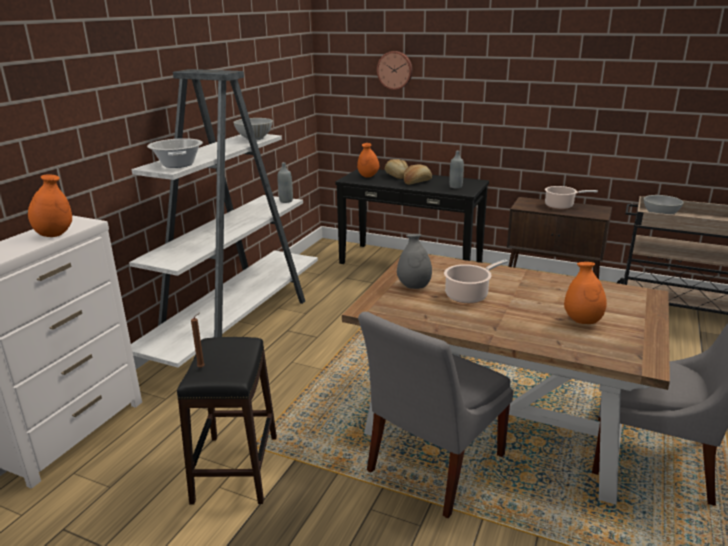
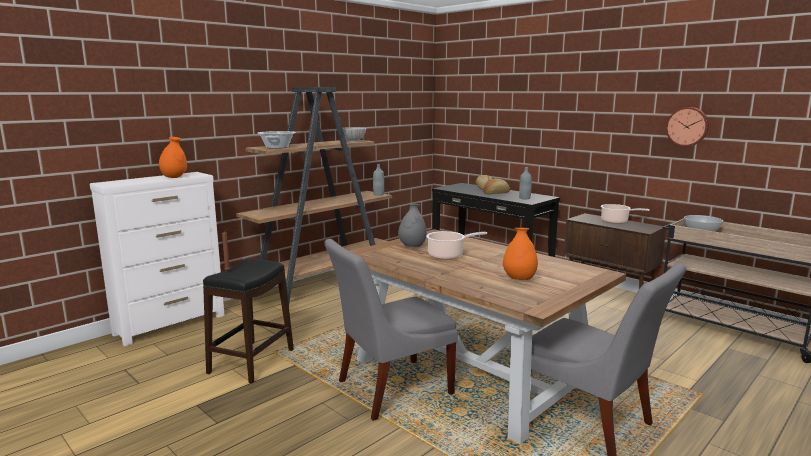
camera: 20 degrees right, 10 degrees down
(238, 327) = (322, 285): white bookcase -> brown bookcase
(368, 176) = (461, 187): orange vase -> none
(395, 70) = (491, 103): wall clock -> wall clock (687, 126)

